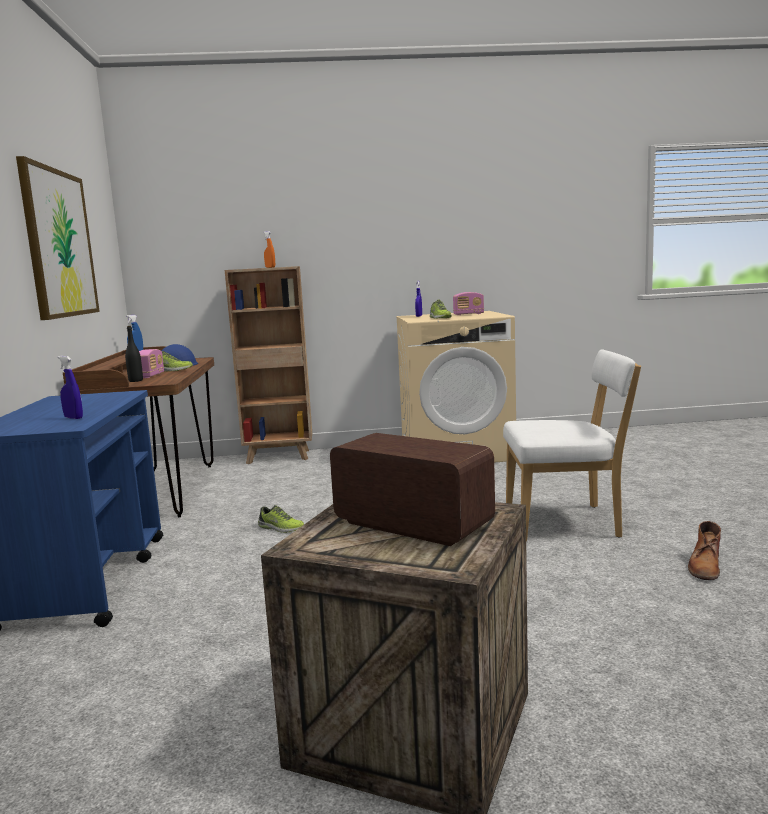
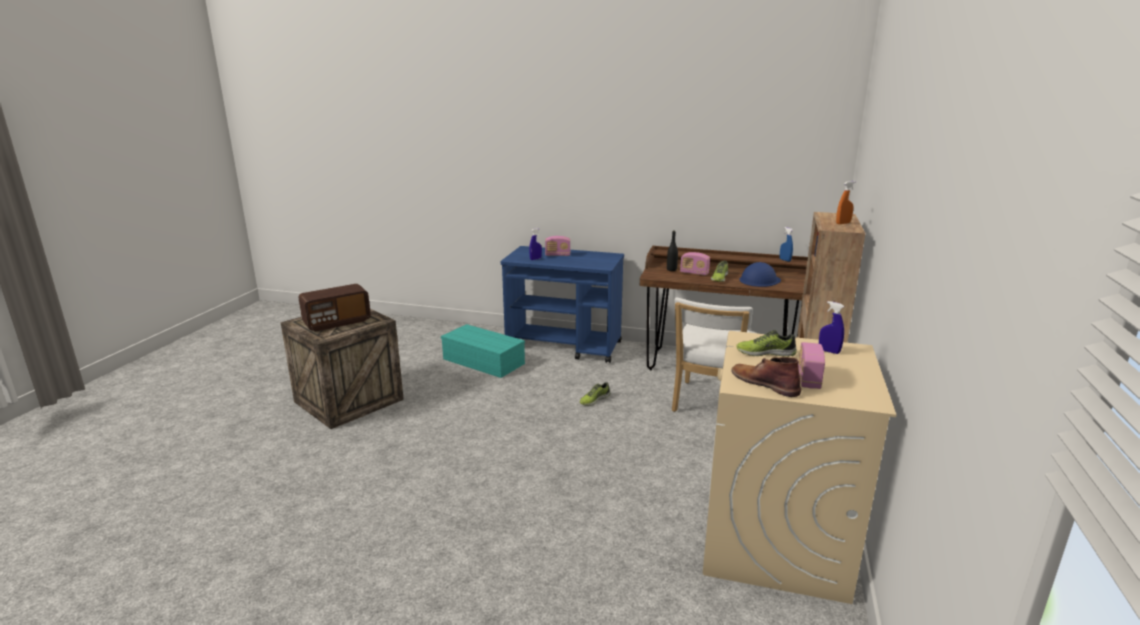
camera: 110 degrees right, 10 degrees up
(48, 413) = (557, 255): none -> radio
(59, 244) = (694, 162): picture -> none
(161, 633) = (485, 361): none -> turquoise storage box
(567, 523) = (482, 523): white chair -> white chair (709, 404)
(705, 566) = (341, 551): brown boot -> brown boot (764, 383)

